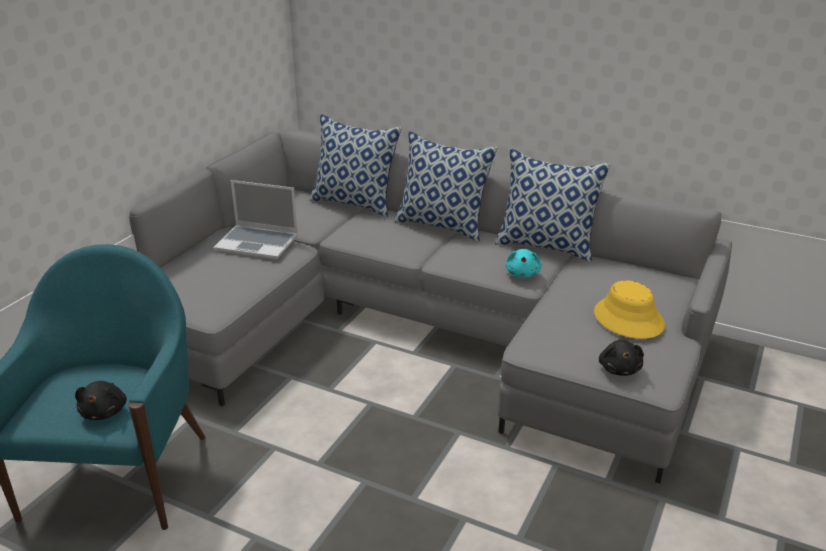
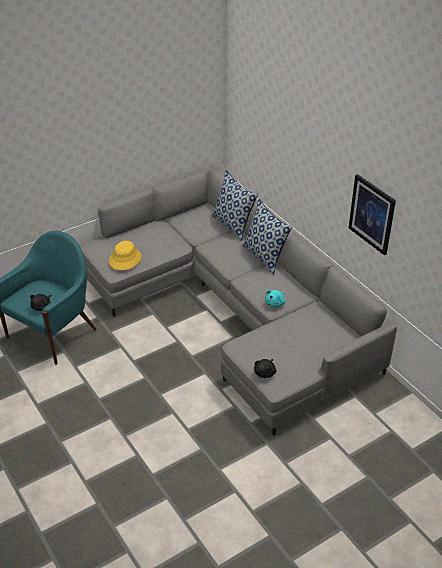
camera: 30 degrees right, 10 degrees up
(258, 243) = (164, 237): laptop -> none
(546, 246) = (306, 290): pillow -> none
(628, 319) = (299, 349): yellow hat -> yellow hat (125, 259)
(658, 64) = (372, 214): none -> picture

